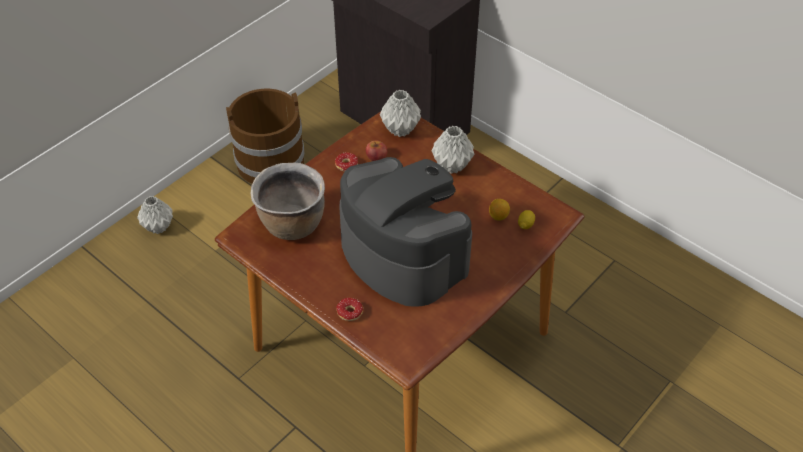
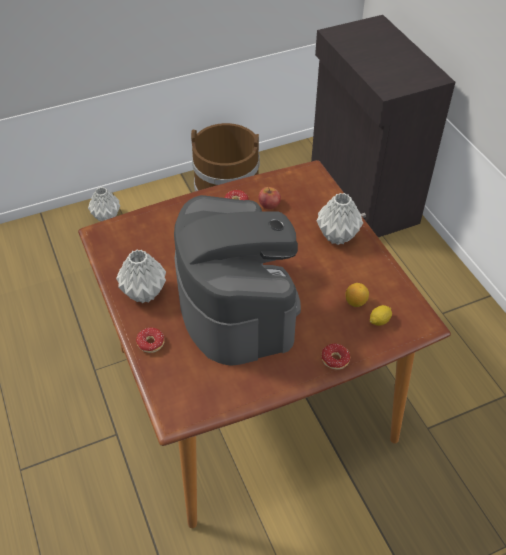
camera: 25 degrees right, 0 degrees up
(292, 223) = (152, 239): brown cooking pot -> none
(401, 130) = (308, 187): grey vase -> grey vase (145, 294)
(508, 272) = (332, 363): none -> donut

